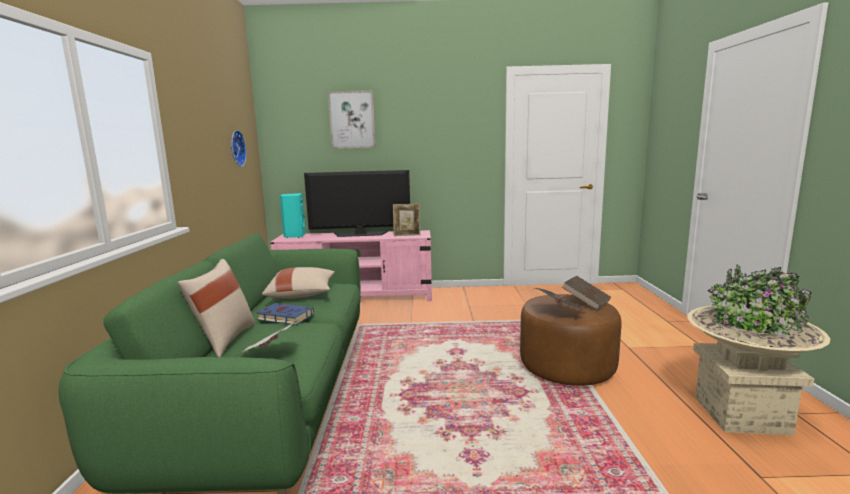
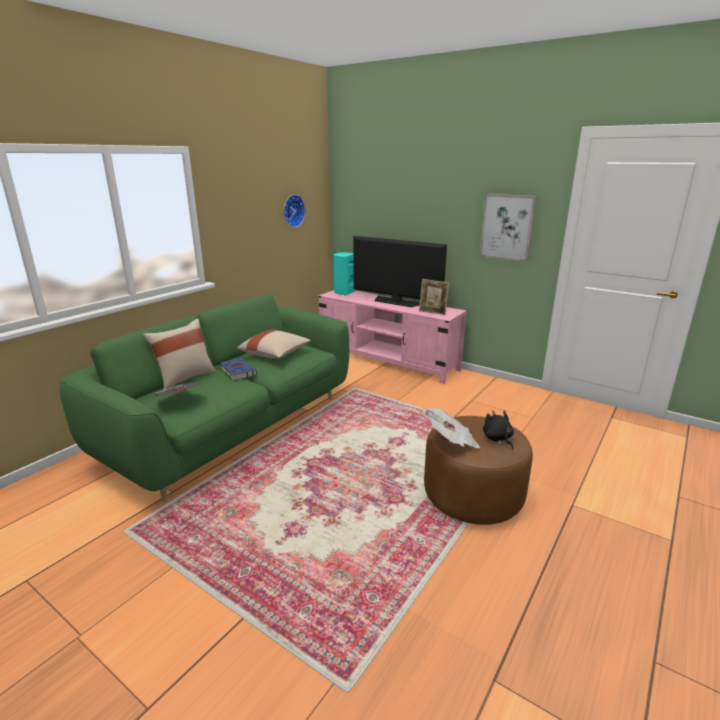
camera: 35 degrees right, 10 degrees up
(352, 120) = (406, 184): picture -> picture (507, 227)
(586, 302) = (498, 439): brown book -> black plush toy
(741, 415) = (580, 626): beige planter -> none

